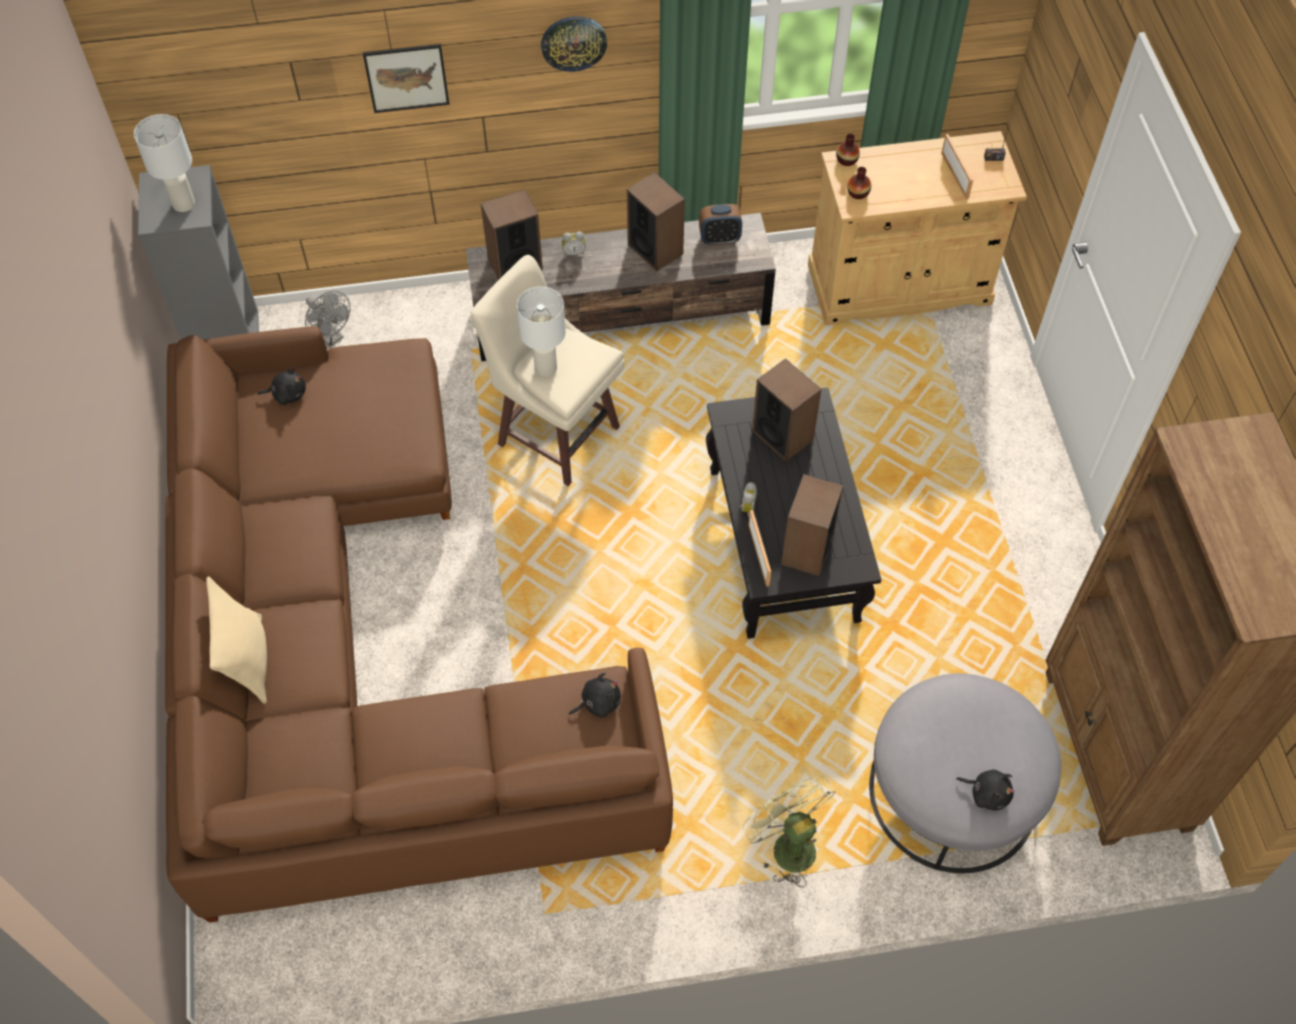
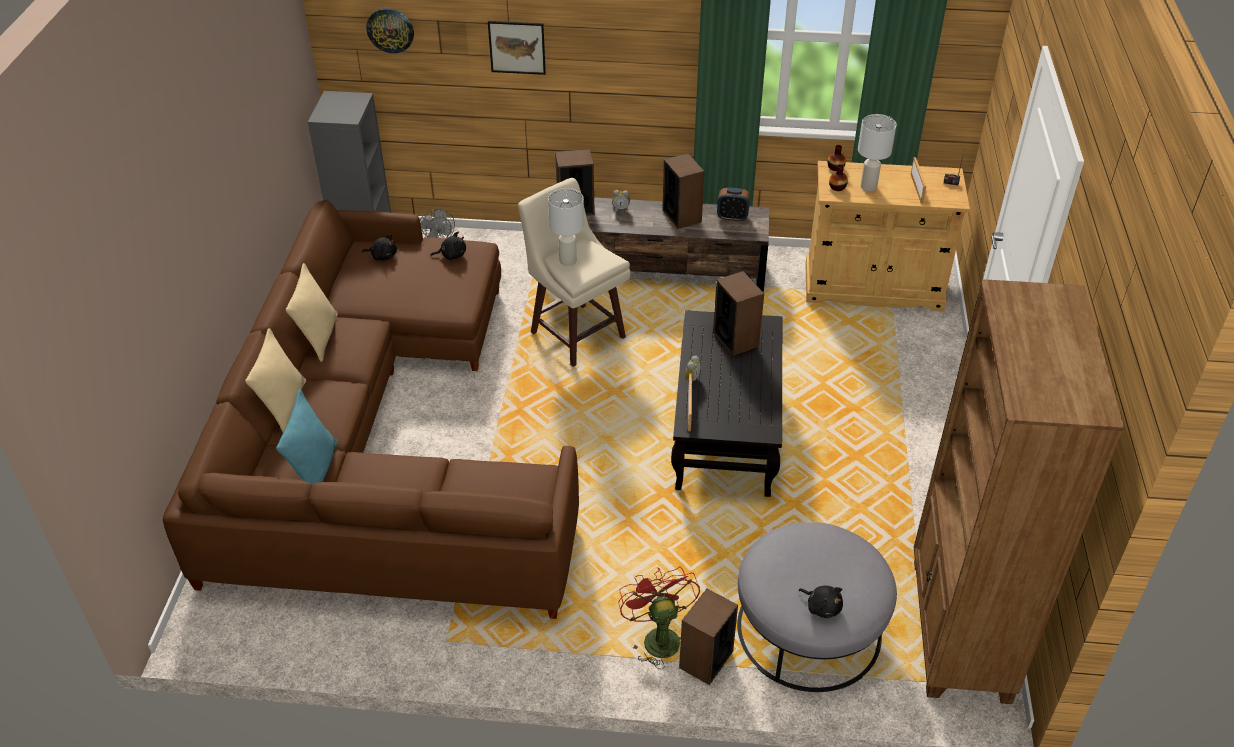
camera: 15 degrees right, 15 degrees down
(183, 203) = (345, 110): white table lamp -> white table lamp (868, 186)
(252, 543) = (319, 337): none -> beige pillow
(325, 747) = (316, 470): none -> turquoise pillow
(573, 42) = (638, 39): wall clock -> wall clock (390, 30)
(598, 702) = (530, 483): black plush toy -> black plush toy (452, 255)
(787, 844) = (657, 636): green fan -> red fan
(807, 549) = (729, 413): speaker -> speaker (705, 660)

